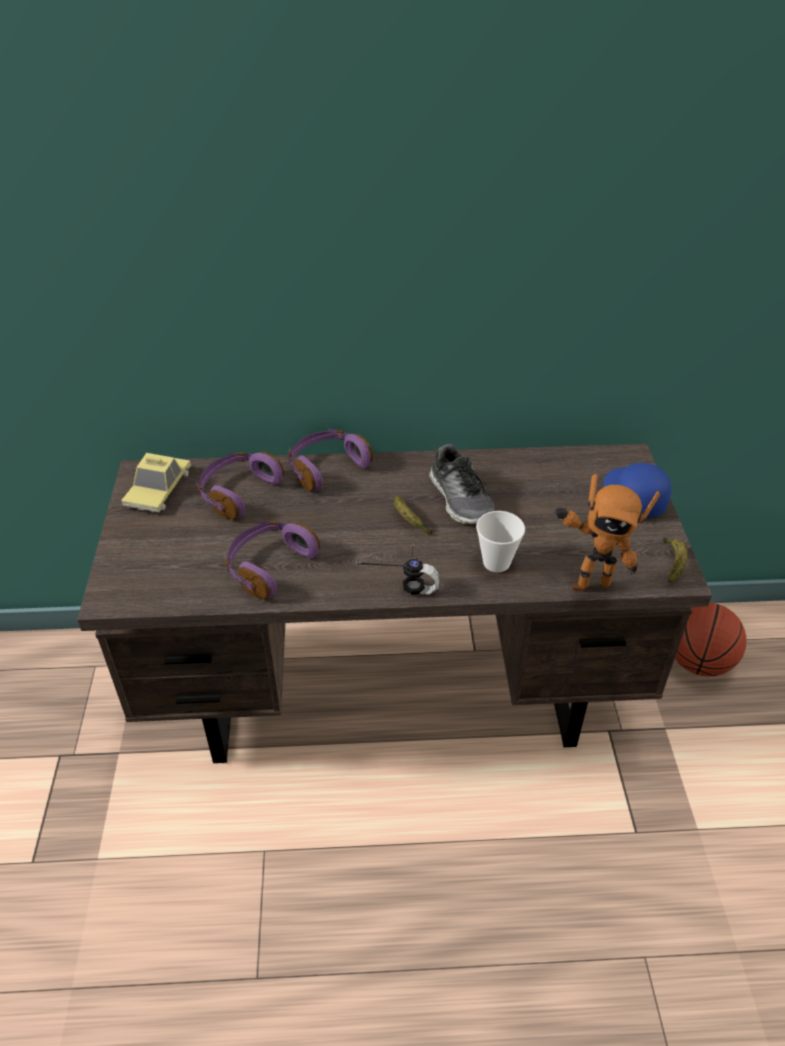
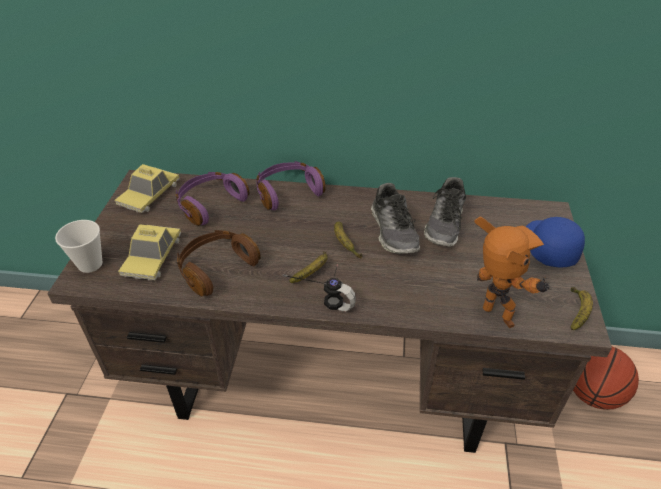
camera: 10 degrees right, 0 degrees up
(188, 562) = (152, 256): none -> toy car
(269, 566) = (216, 268): purple headphones -> brown headphones
(381, 556) = (312, 272): none -> banana
(496, 562) = (413, 290): cup -> cup (90, 264)
(516, 485) = (445, 224): none -> shoe
(589, 582) = (494, 320): toy robot -> toy robot turned 135 degrees counterclockwise

